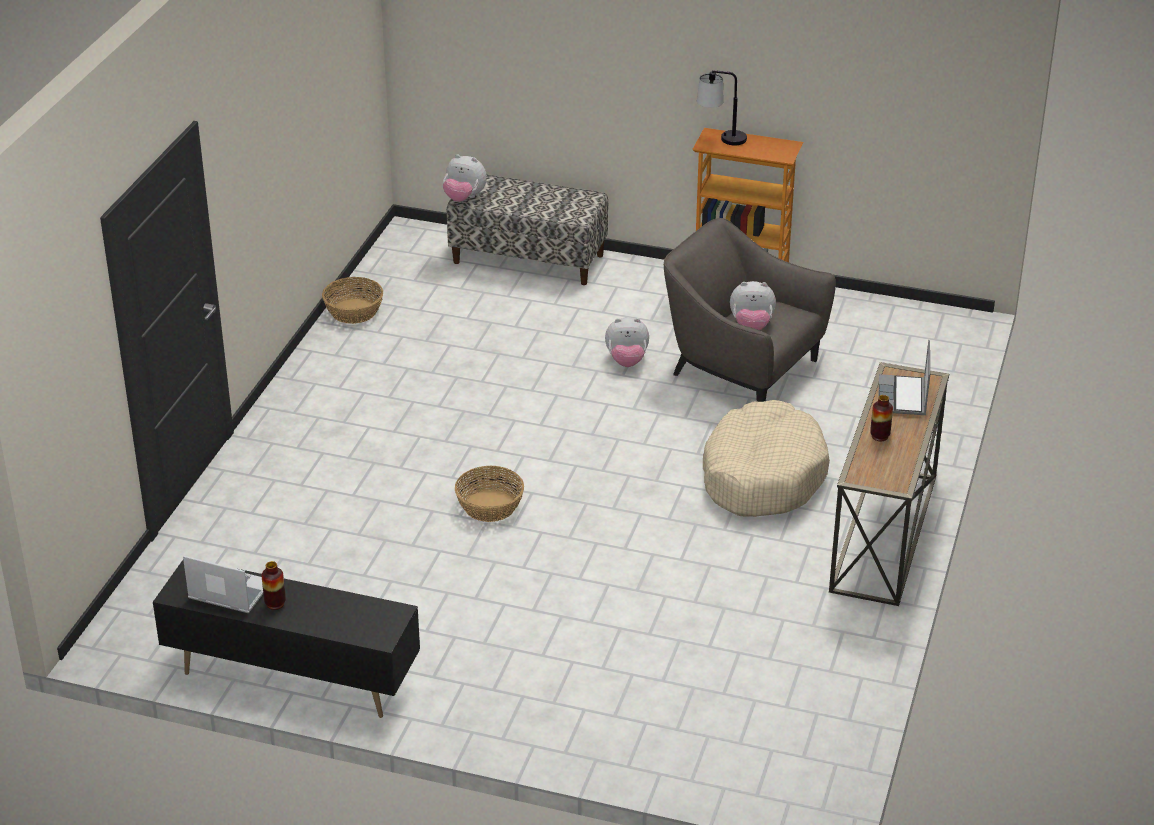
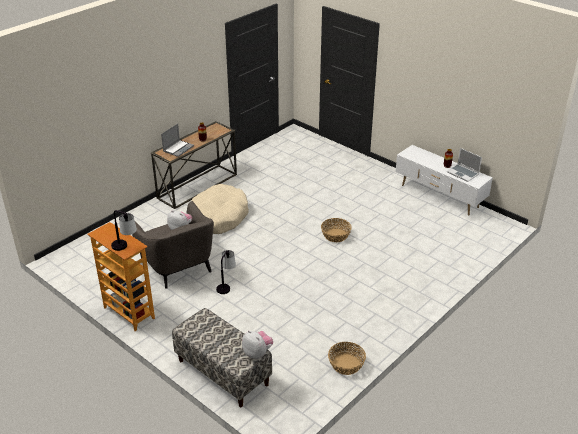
camera: 155 degrees left, 0 degrees up
(292, 678) = (439, 197): black tv stand -> white tv stand
(627, 361) = (226, 285): plush toy -> table lamp

